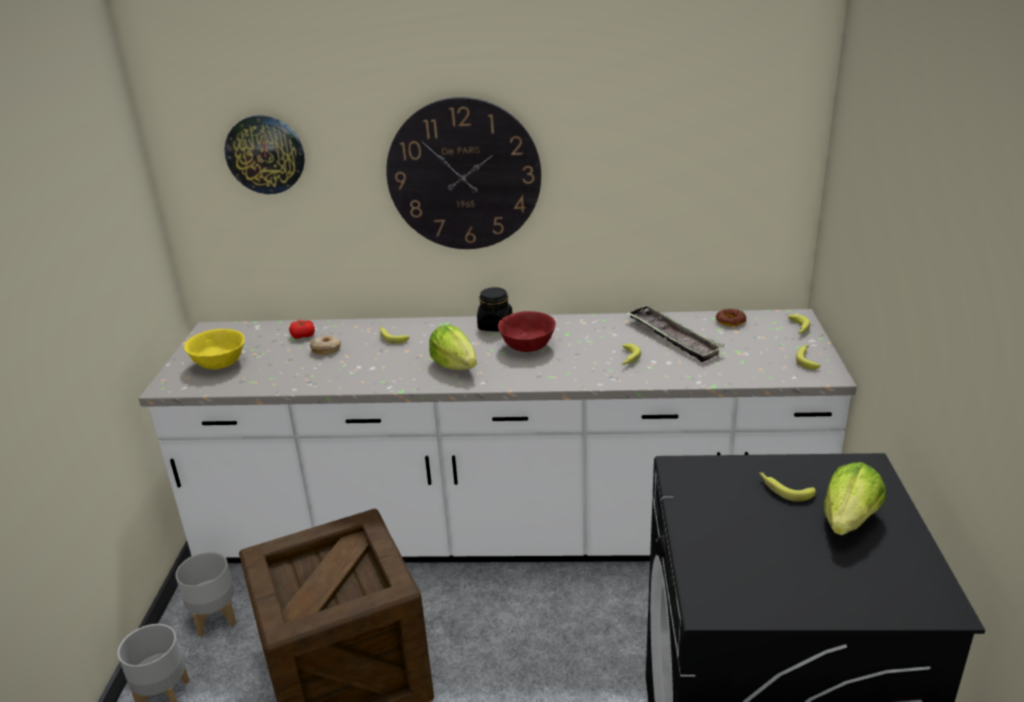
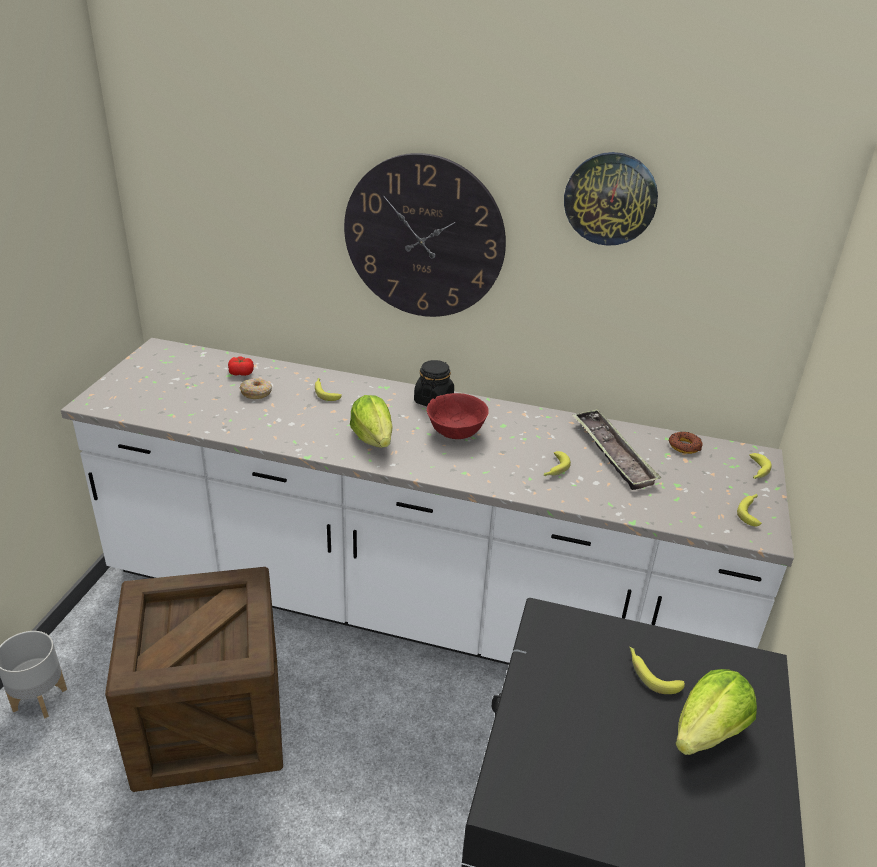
camera: 10 degrees right, 5 degrees up
(215, 618) = (112, 630): grey planter -> none
(220, 364) = (150, 388): yellow bowl -> none
(265, 154) = (227, 182): wall clock -> wall clock (610, 198)

